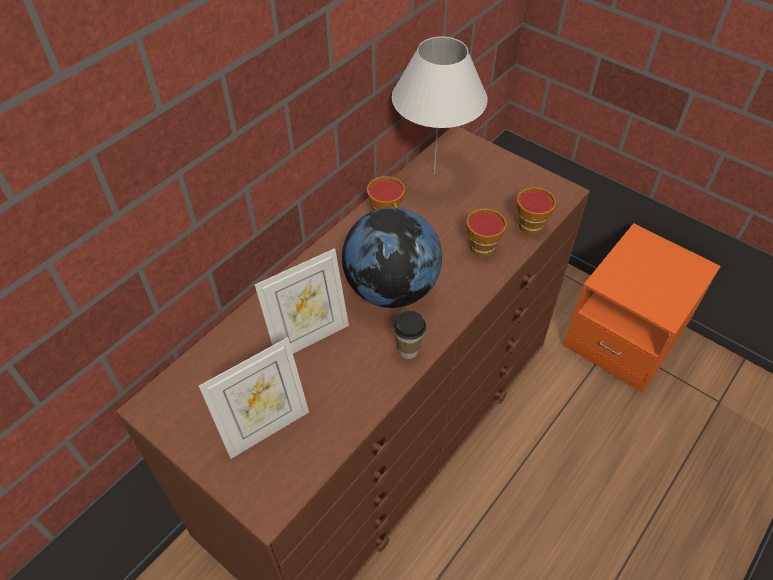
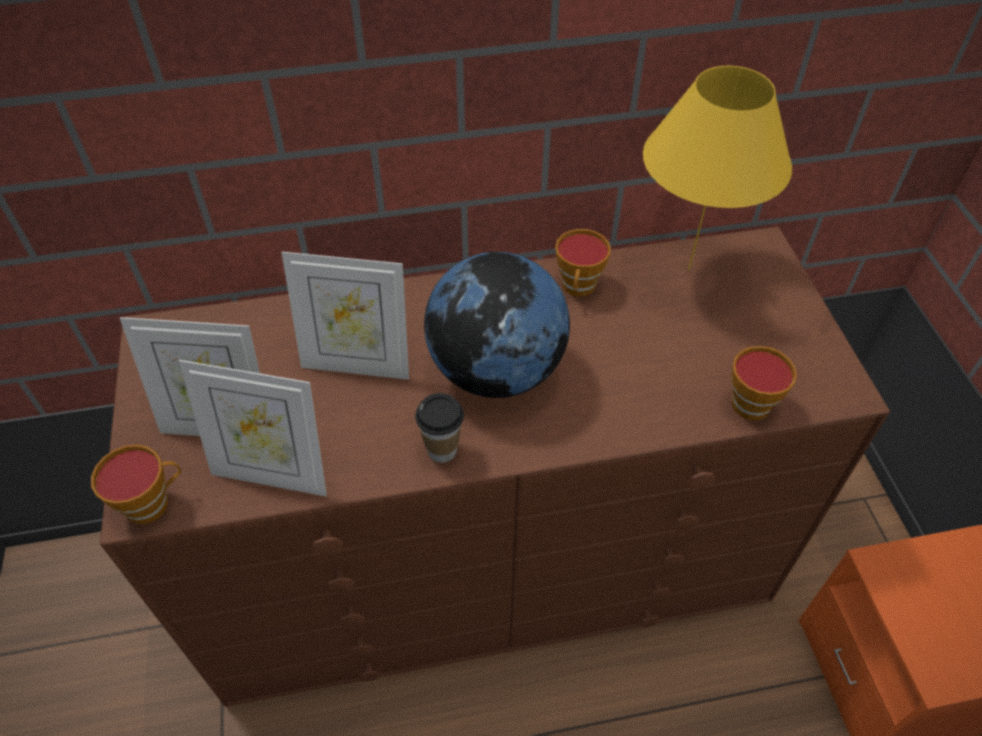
camera: 40 degrees right, 0 degrees up
(329, 430) = (272, 474): none -> picture frame
(433, 173) = (688, 269): white table lamp -> yellow table lamp
(483, 245) = (660, 389): cup -> cup (152, 502)

